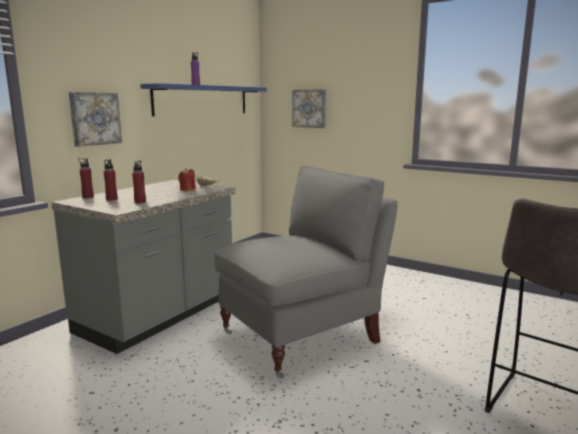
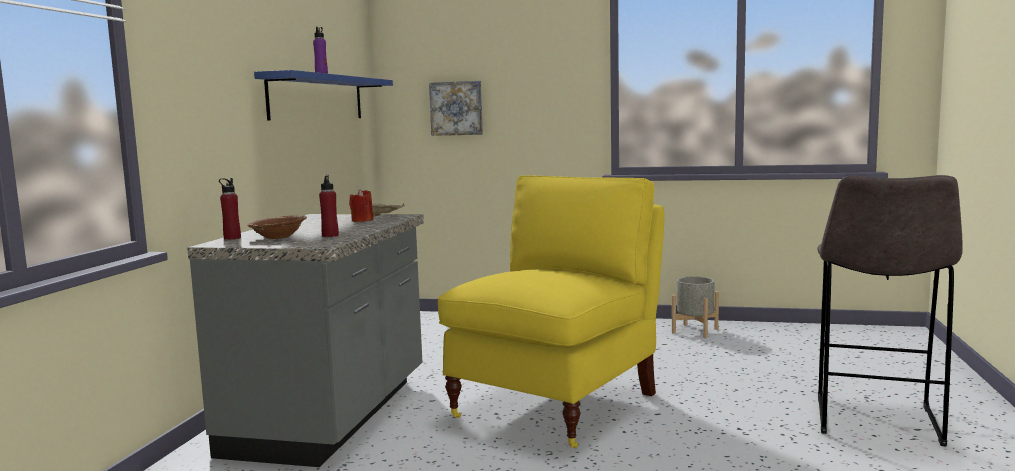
camera: 20 degrees left, 5 degrees down
(94, 118) = (208, 122): picture -> none
(111, 199) = (278, 237): red bottle -> brown bowl
(302, 337) = (557, 405): grey chair -> yellow chair
(457, 290) = (694, 331): none -> grey planter

